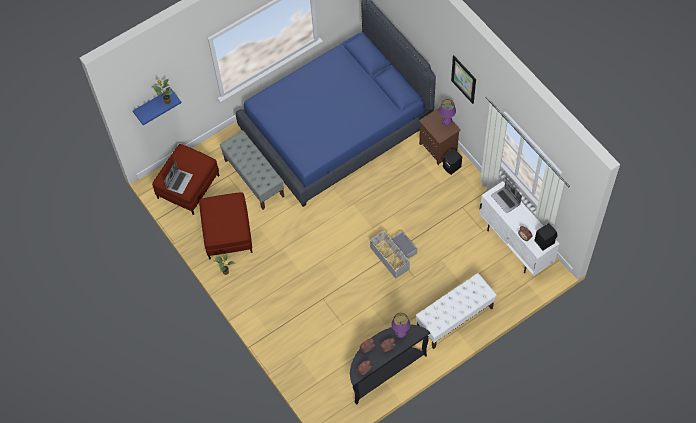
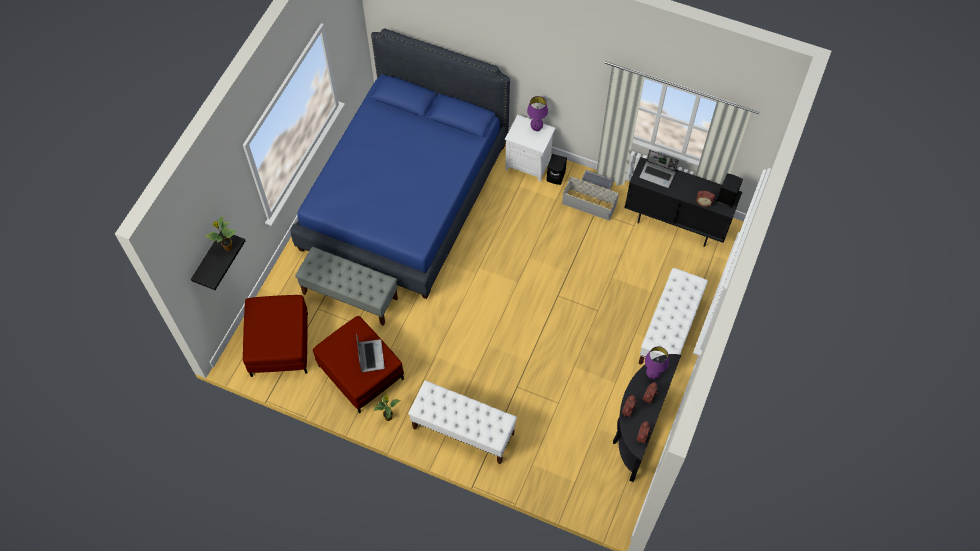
camera: 35 degrees left, 0 degrees up
(153, 104) = (208, 260): blue shelf -> black shelf
(179, 181) = (276, 341): laptop -> laptop (370, 355)
(267, 307) = (463, 430): none -> white bench
(393, 254) = (559, 299): grey storage box -> grey storage box (590, 198)
(439, 148) = (529, 164): brown nightstand -> white nightstand
(464, 79) = (555, 60): picture -> none
(515, 245) = (675, 223): white cabinet -> black cabinet

